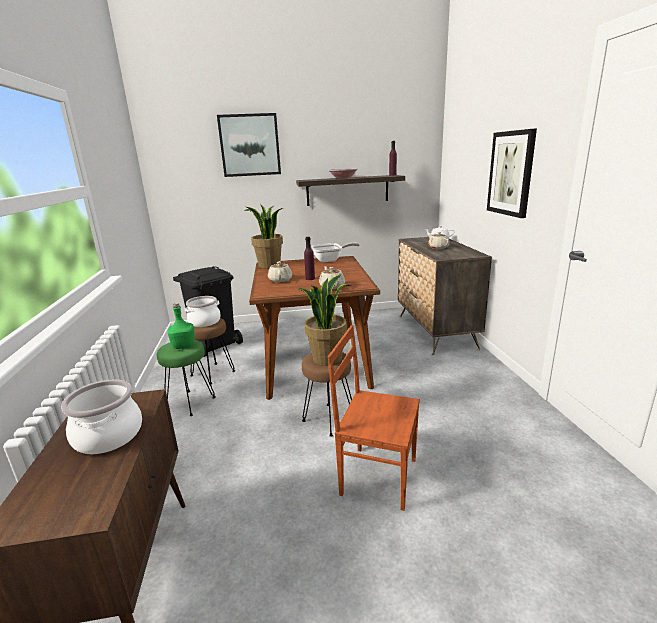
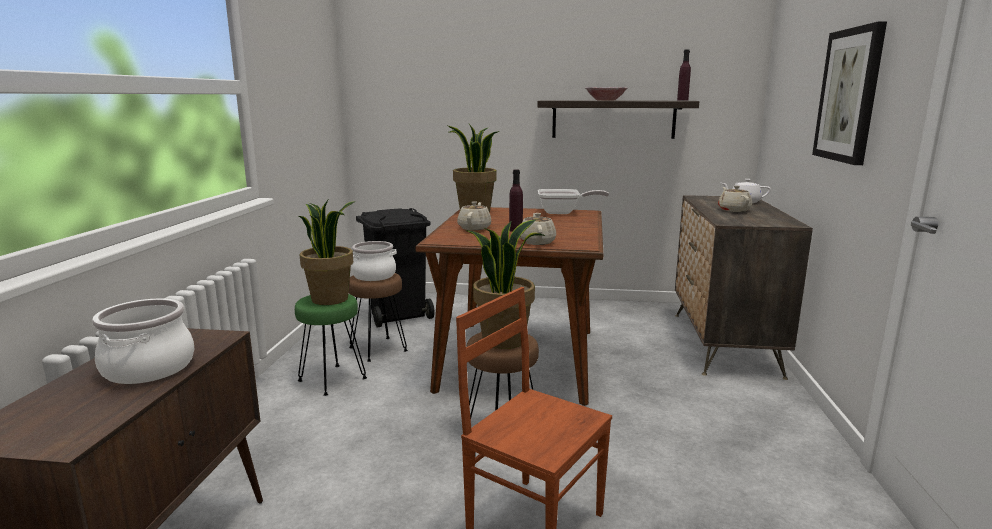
camera: 15 degrees right, 5 degrees down
(183, 346) = (331, 299): green bottle -> potted plant
(250, 145) = (480, 50): picture -> none

